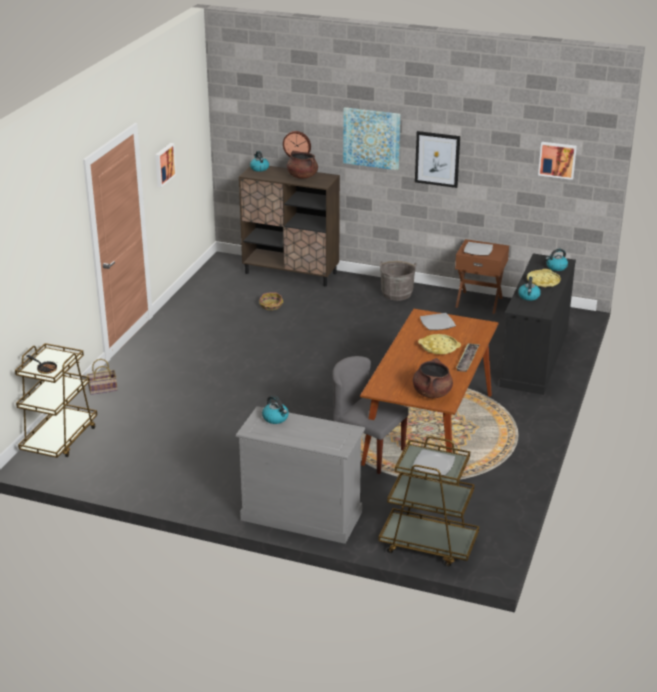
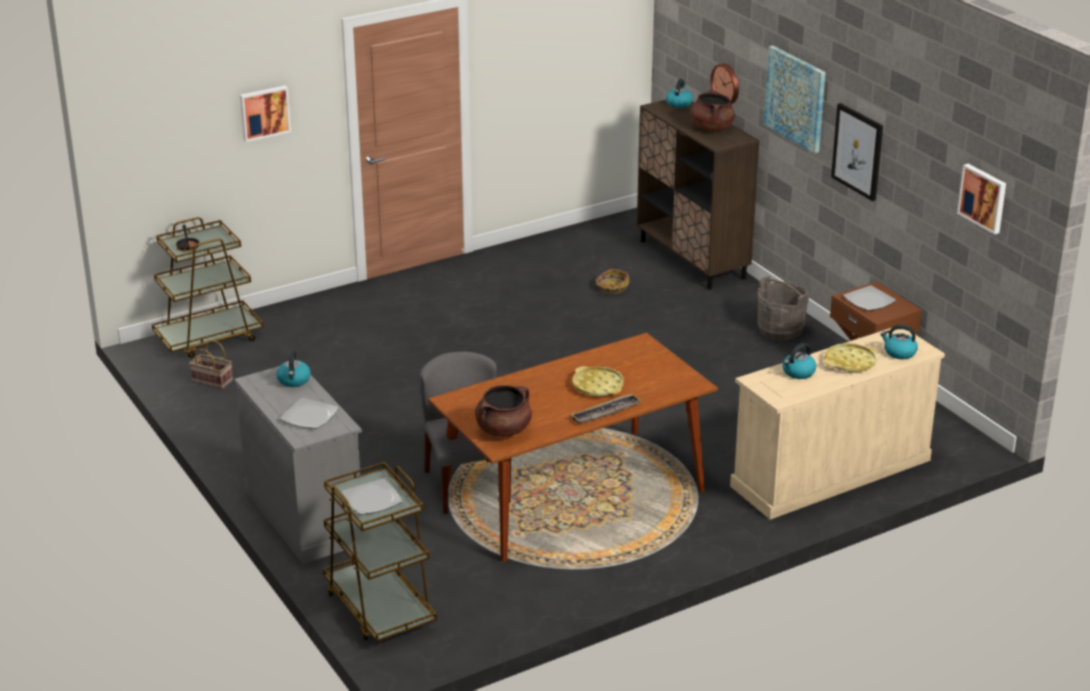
camera: 40 degrees right, 0 degrees up
(102, 389) = (314, 306): basket -> basket (211, 381)
(164, 164) = (526, 60): picture -> picture (264, 112)
(437, 323) = (643, 359): plate -> plate (309, 416)
(534, 358) = (830, 473): black dresser -> beige dresser

